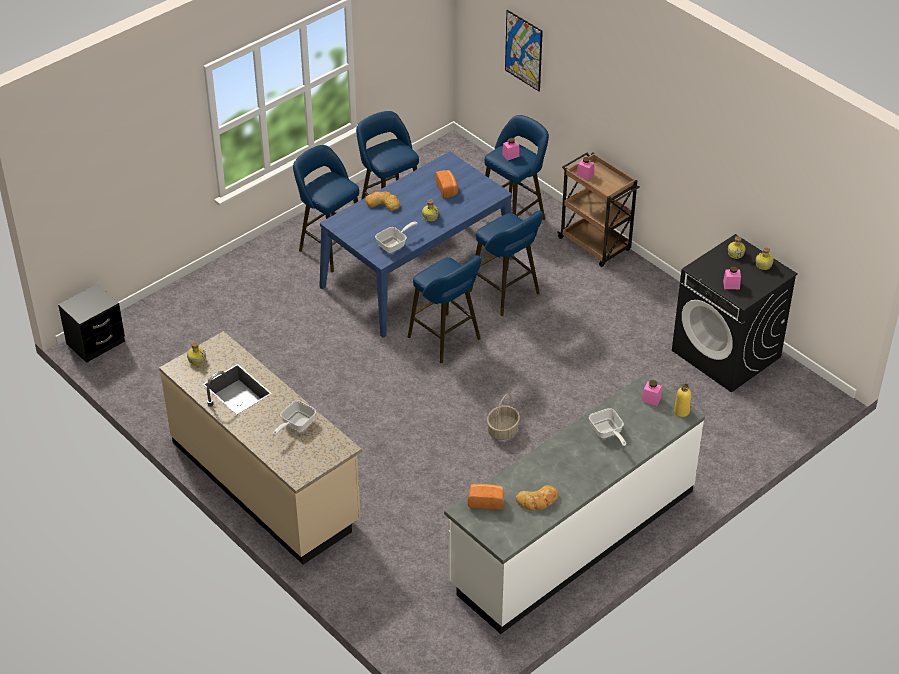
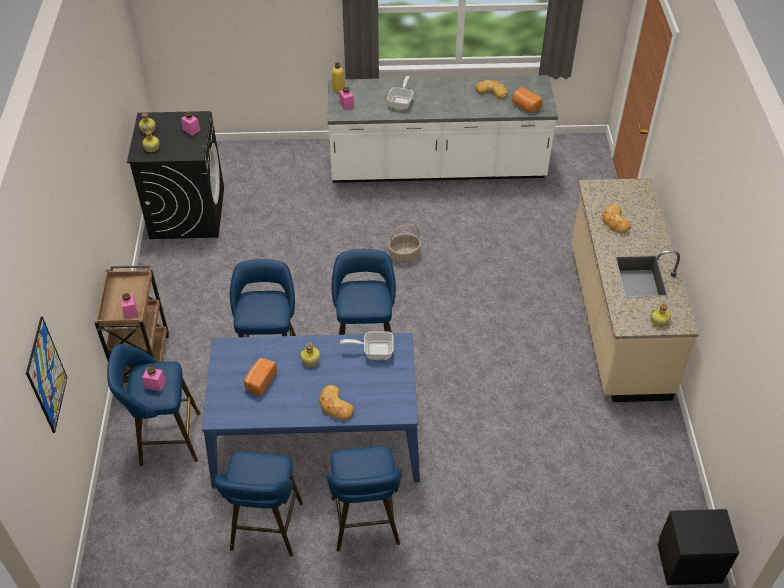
camera: 140 degrees left, 5 degrees up
(295, 425) = (614, 221): frying pan -> bread

